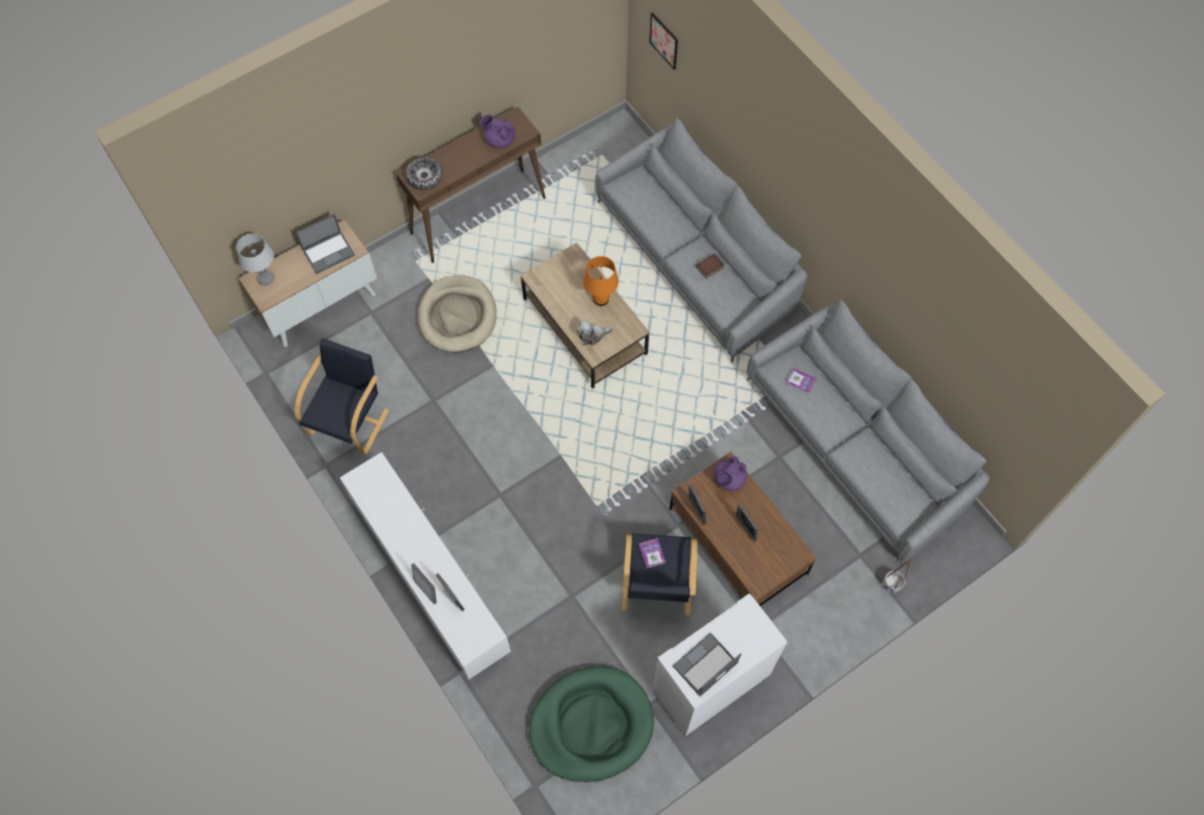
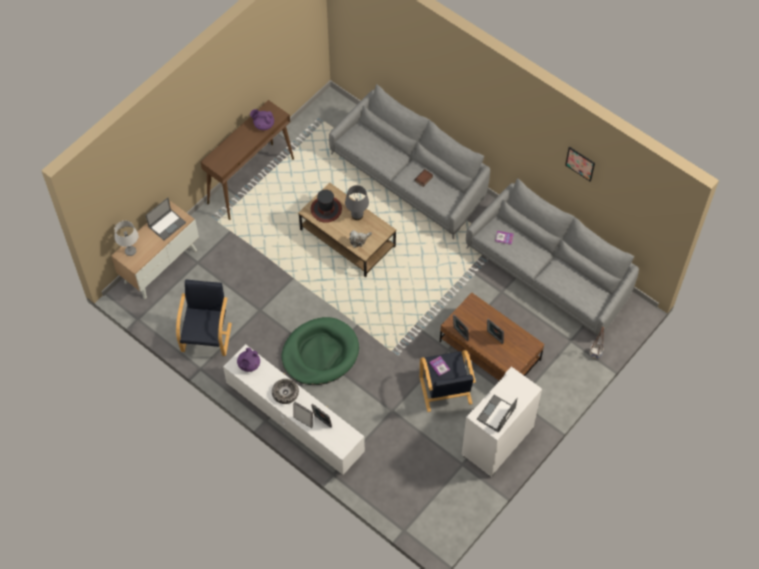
camera: 15 degrees left, 5 degrees down
(424, 177) = (221, 160): bowl -> bowl (285, 393)
(457, 316) = (258, 251): beige dog bed -> none
(560, 280) = (326, 209): none -> hat
(591, 725) = (428, 485): green dog bed -> green dog bed (320, 353)
(601, 299) = (357, 215): orange table lamp -> grey table lamp
(664, 40) = (359, 36): picture -> picture (580, 163)
(728, 479) = (475, 309): purple teapot -> purple teapot (249, 365)

